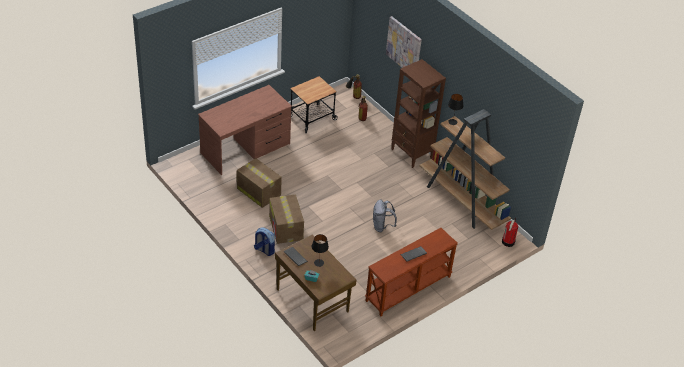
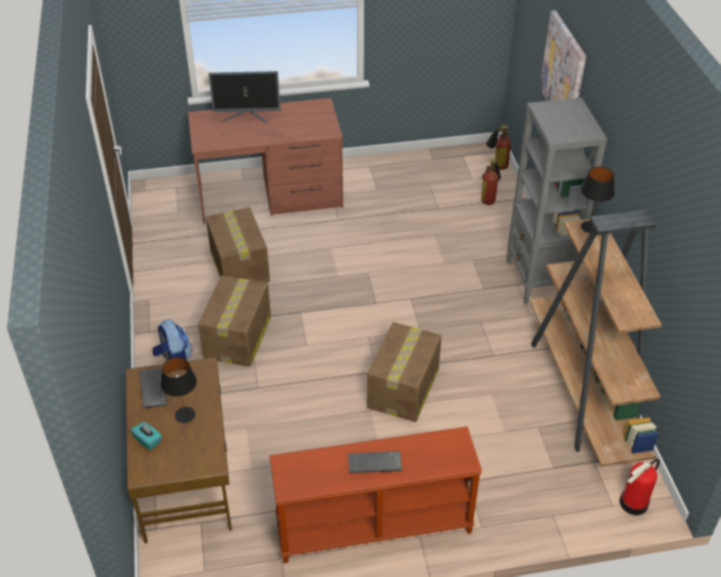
camera: 30 degrees right, 0 degrees up
(233, 108) = (247, 117): none -> monitor
(311, 118) = (406, 178): cart -> none
(382, 226) = (403, 389): grey backpack -> cardboard box
(412, 154) = (538, 280): brown bookcase -> grey bookcase

